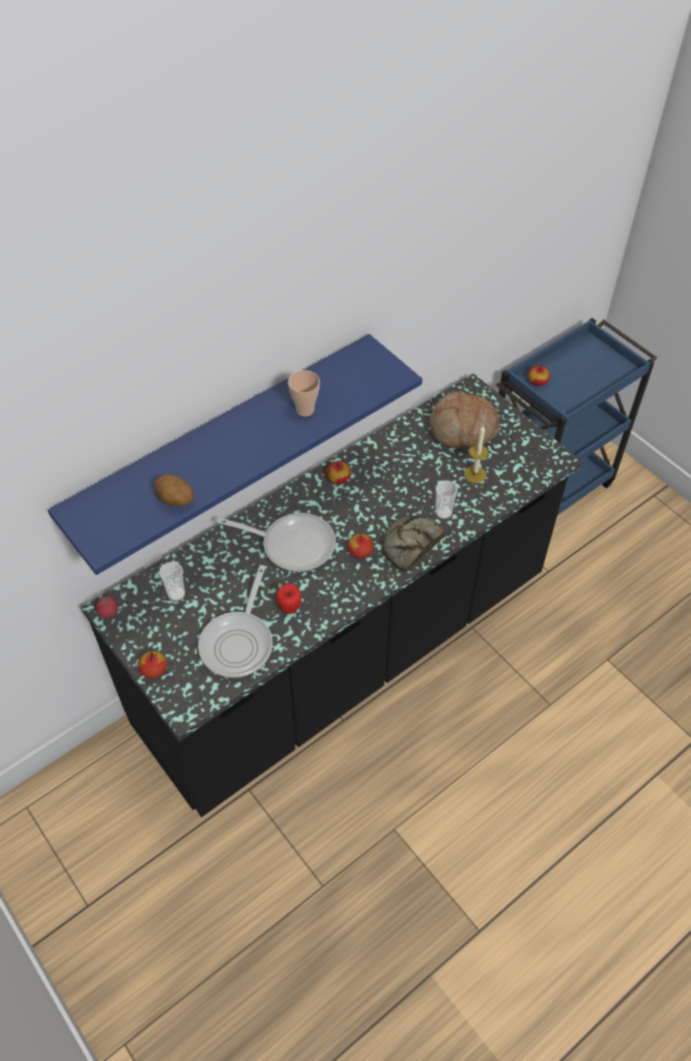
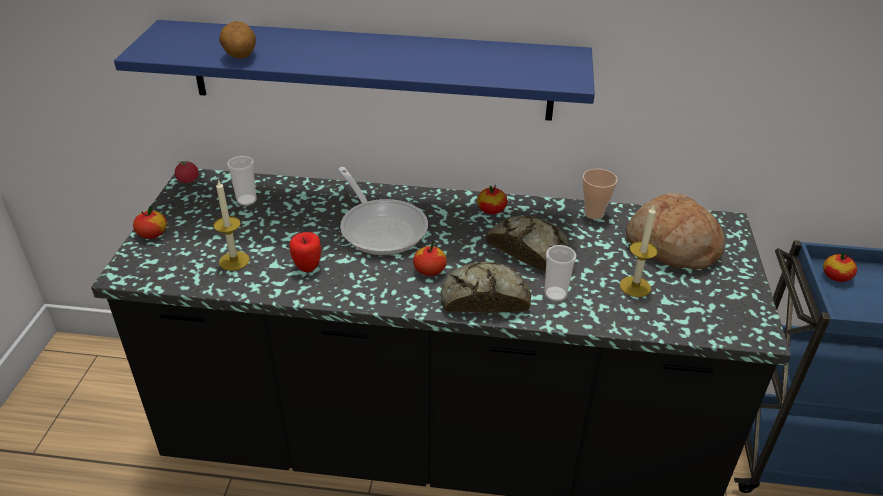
camera: 45 degrees right, 15 degrees down
(239, 642) = (234, 261): frying pan -> candle
(305, 410) = (442, 60): cup -> cup (594, 213)
(394, 491) = (529, 248): none -> bread

